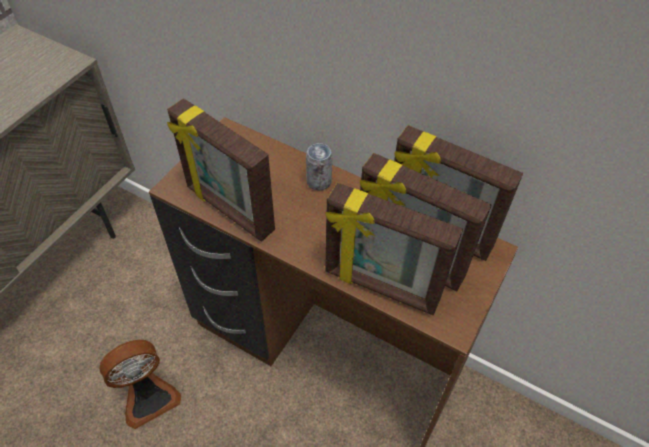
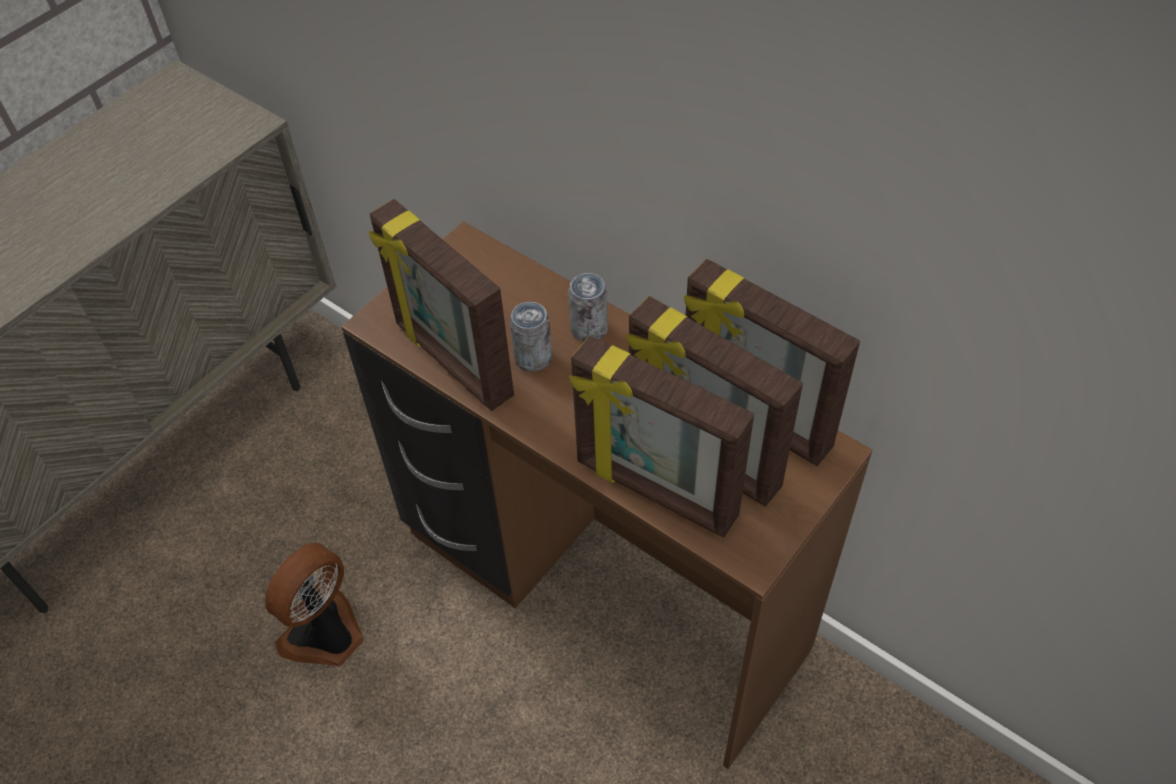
camera: 10 degrees right, 0 degrees up
(148, 396) = (326, 635): fan -> fan turned 150 degrees clockwise
(284, 203) = (533, 358): none -> can

